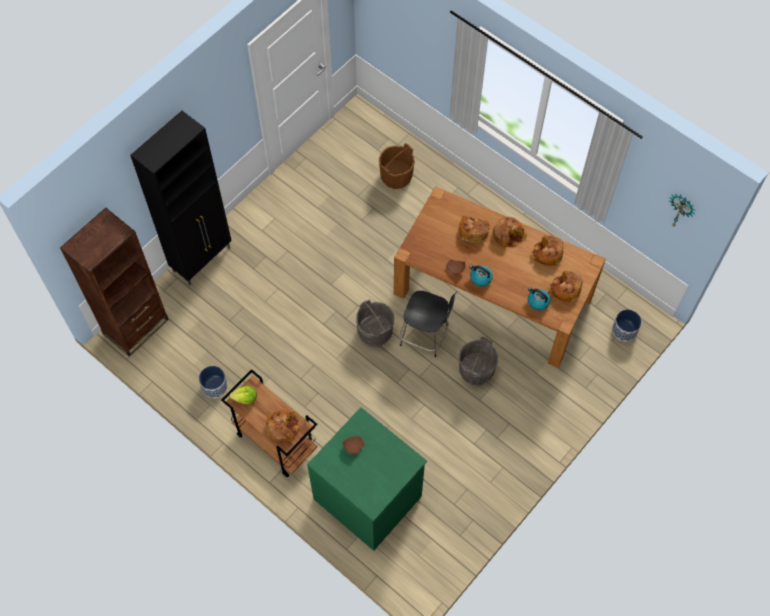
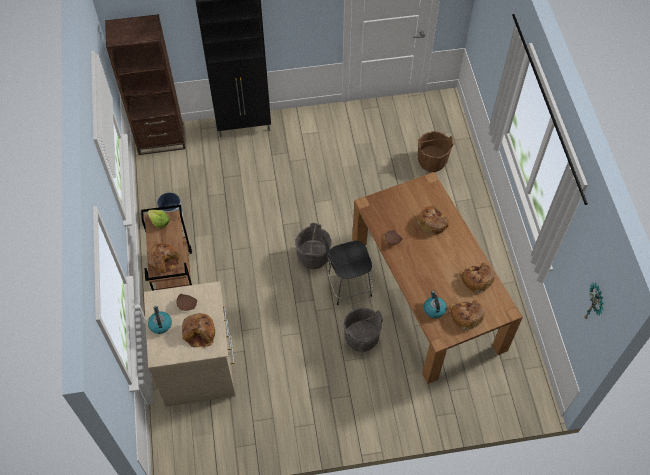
camera: 40 degrees right, 5 degrees down
(368, 496) = (199, 366): green dresser -> beige dresser
(425, 336) = (347, 285): black chair -> black chair turned 105 degrees clockwise
(480, 278) = (405, 260): kettle -> kettle (160, 324)
(508, 234) = (458, 244): bread -> bread (200, 332)
(624, 330) = (509, 396): planter -> none

